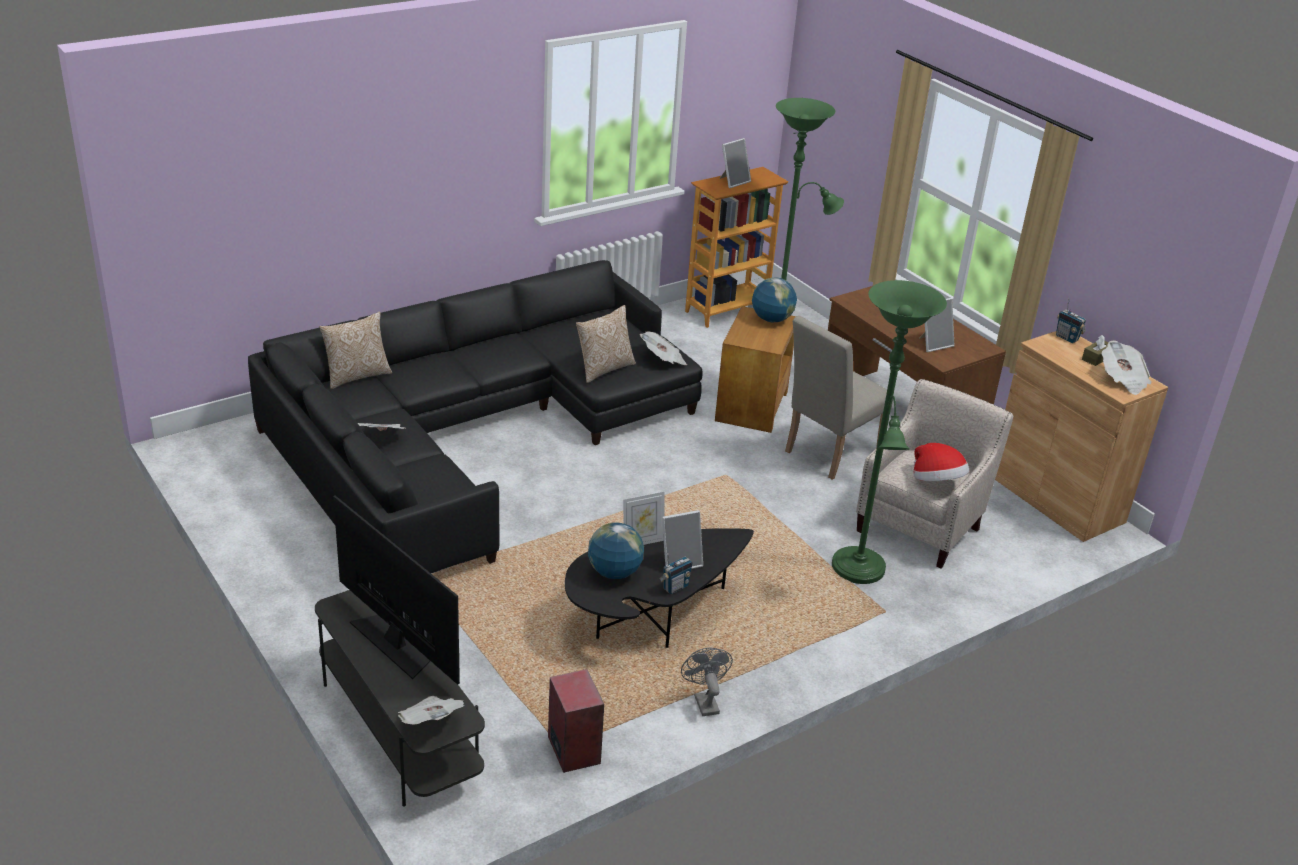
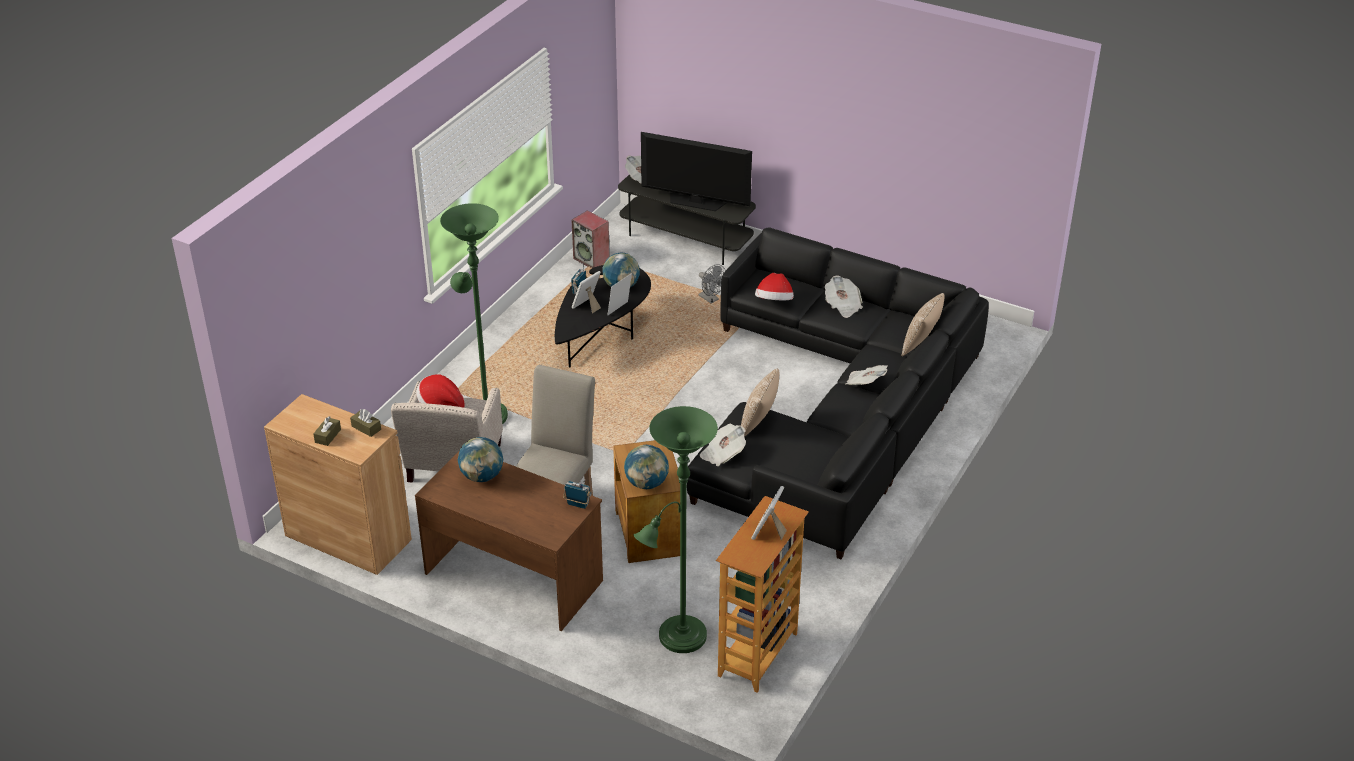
camera: 155 degrees right, 5 degrees up
(454, 469) = (774, 302): none -> hat
(704, 701) = (539, 303): grey fan -> grey fan (711, 299)
(933, 344) = (482, 476): picture frame -> globe
(1053, 352) = (366, 428): none -> brown tissue box
(1067, 338) = (357, 450): radio -> radio (578, 504)
(1123, 380) = (303, 418): newspaper -> newspaper (865, 384)

